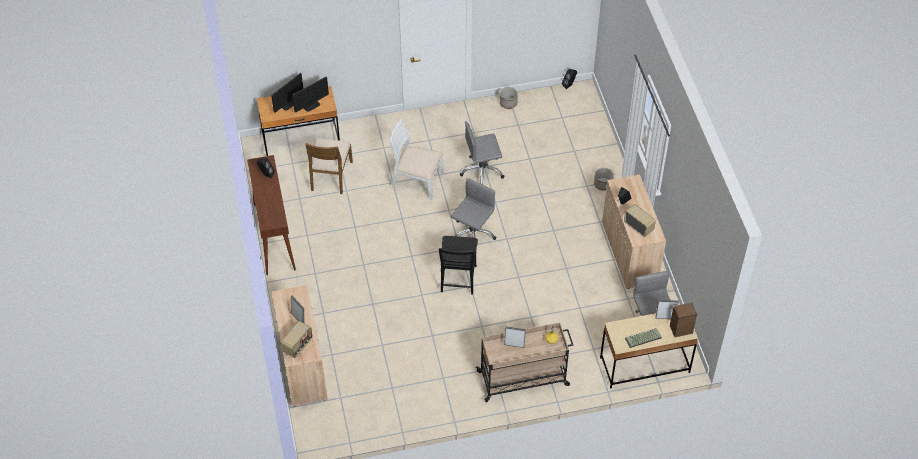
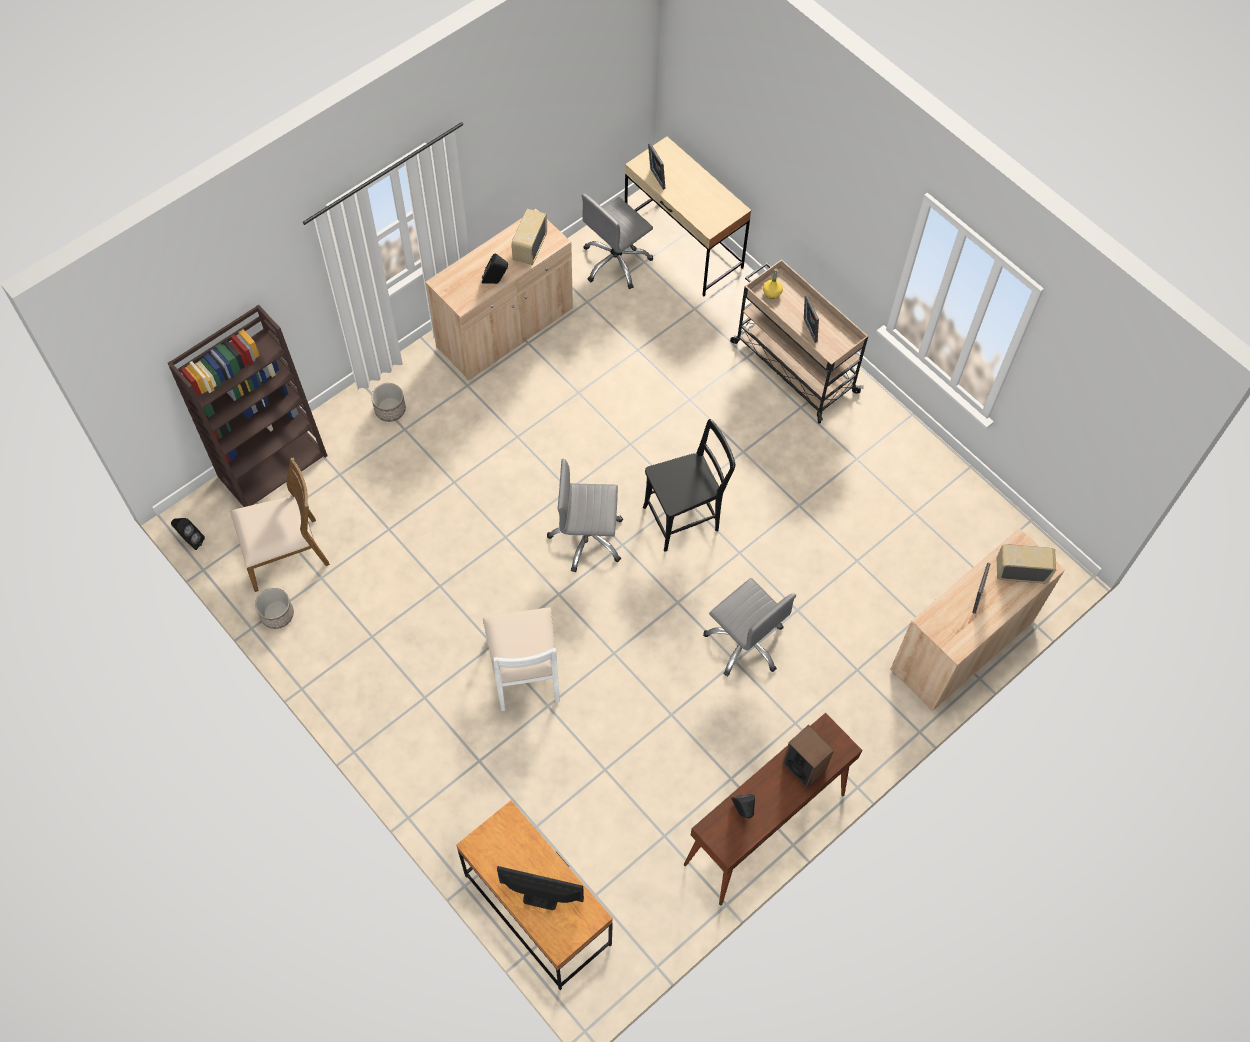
camera: 120 degrees left, 10 degrees up
(311, 105) = (523, 851): monitor -> none
(330, 176) = (588, 813): brown chair -> brown chair (285, 552)
(482, 171) = (452, 584): grey office chair -> grey office chair (745, 642)
(595, 128) = (273, 465): none -> brown bookcase
(643, 338) = (707, 190): keyboard -> none
(681, 329) = (664, 157): speaker -> speaker (804, 766)

